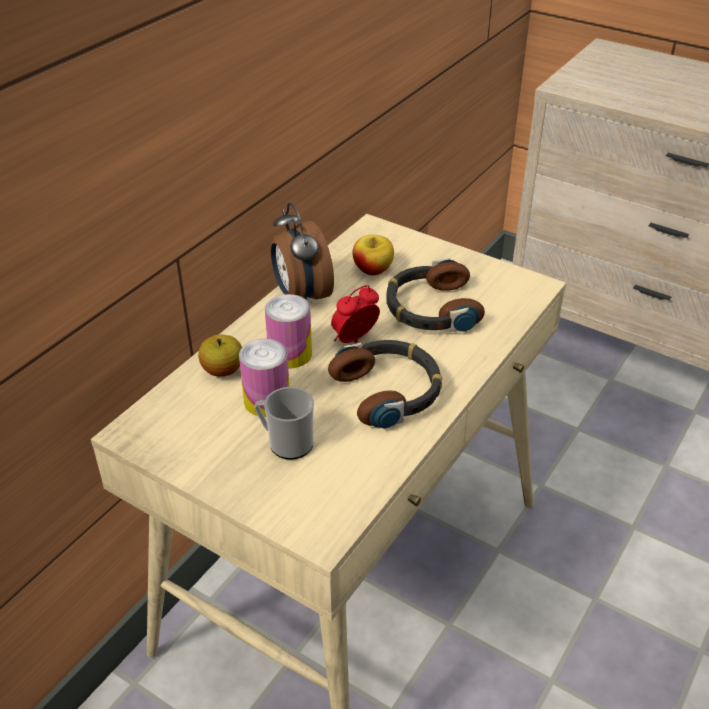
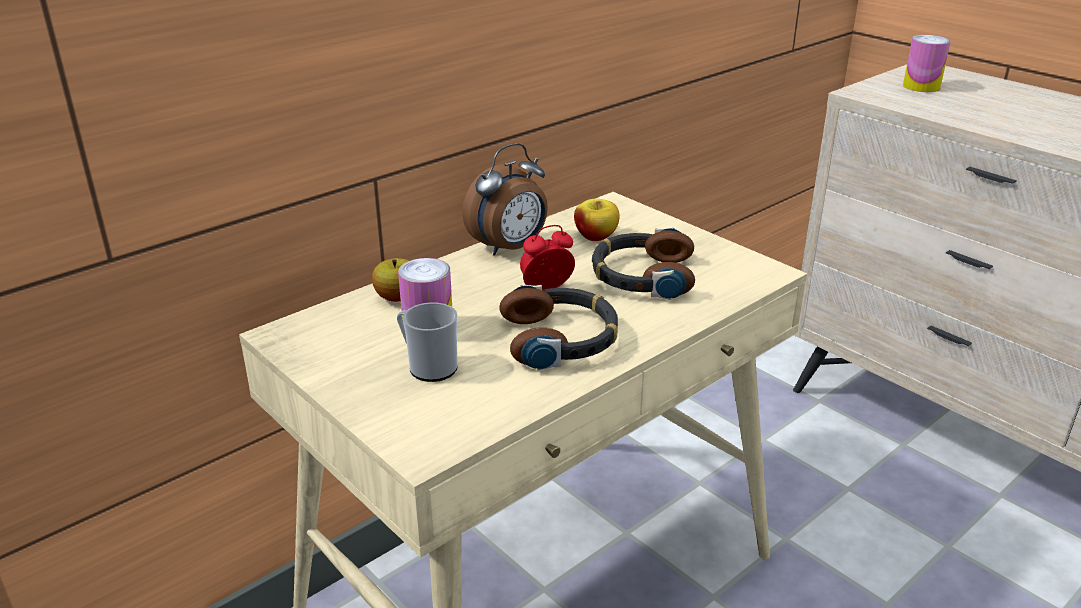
camera: 15 degrees right, 10 degrees down
(290, 354) = (473, 294): can -> can (921, 86)
(301, 295) = (509, 248): alarm clock -> alarm clock turned 120 degrees counterclockwise

